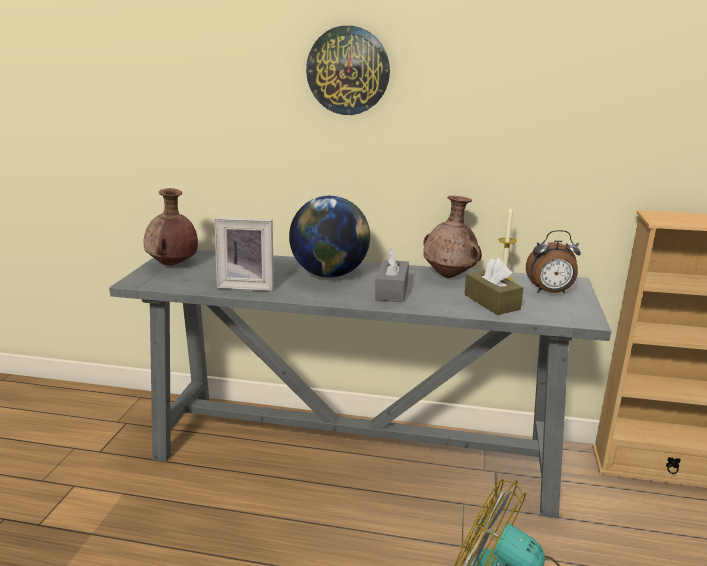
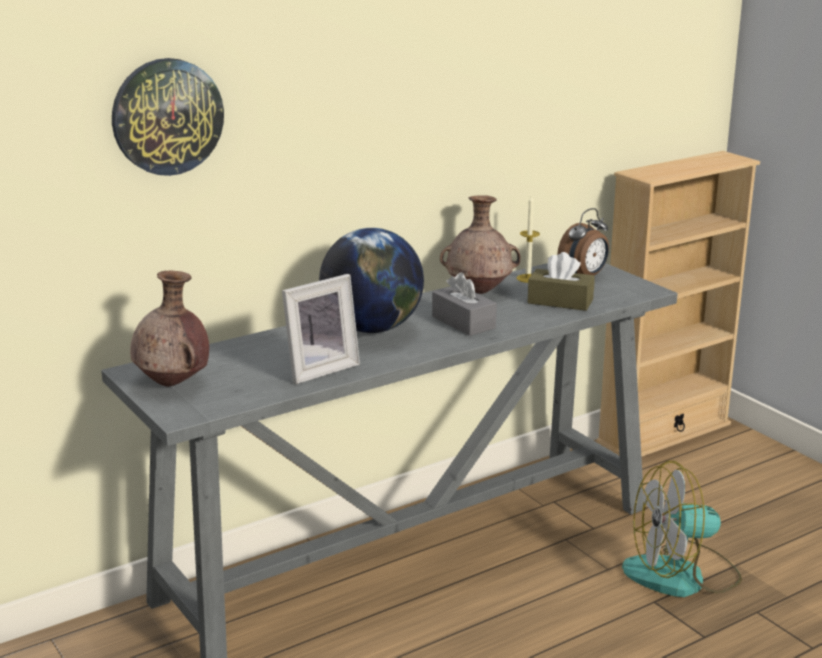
camera: 45 degrees left, 0 degrees up
(348, 71) = (340, 69): wall clock -> wall clock (167, 116)

